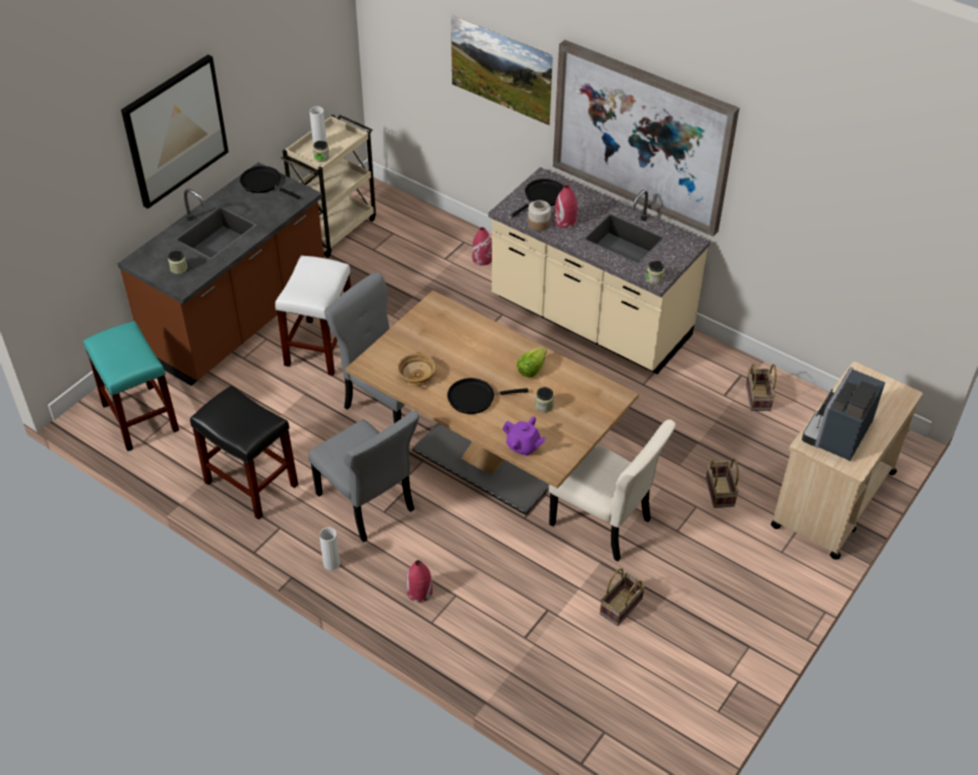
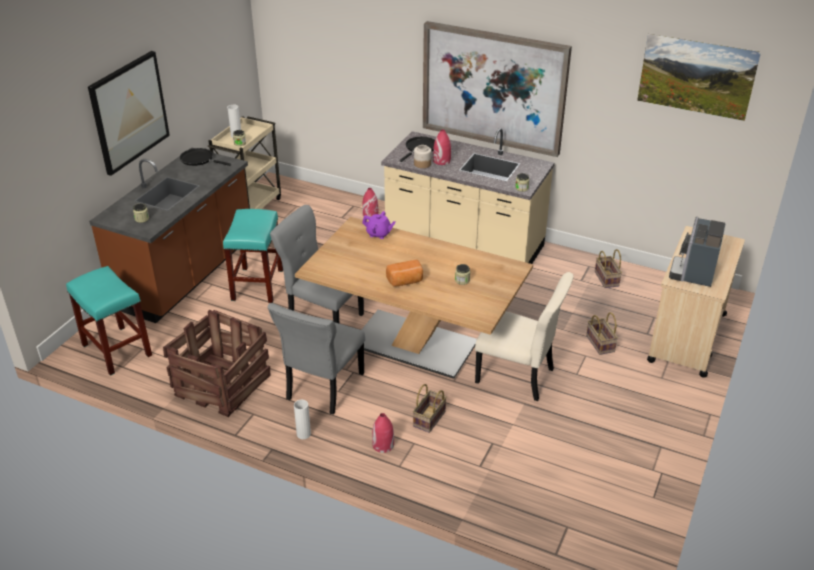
camera: 10 degrees left, 10 degrees down
(252, 484) = (222, 385): black stool -> crate
(320, 347) = (257, 284): white stool -> turquoise stool
(367, 505) = (323, 388): grey chair -> grey chair turned 75 degrees clockwise
(416, 375) = (354, 272): beige bowl -> none
(475, 398) = (405, 281): black frying pan -> bread
(500, 87) = (375, 73): picture -> picture (693, 94)
(523, 446) = (454, 308): purple teapot -> purple teapot (379, 234)
(531, 369) = (444, 258): lettuce -> none
(621, 608) = (551, 433): basket -> basket (429, 419)

